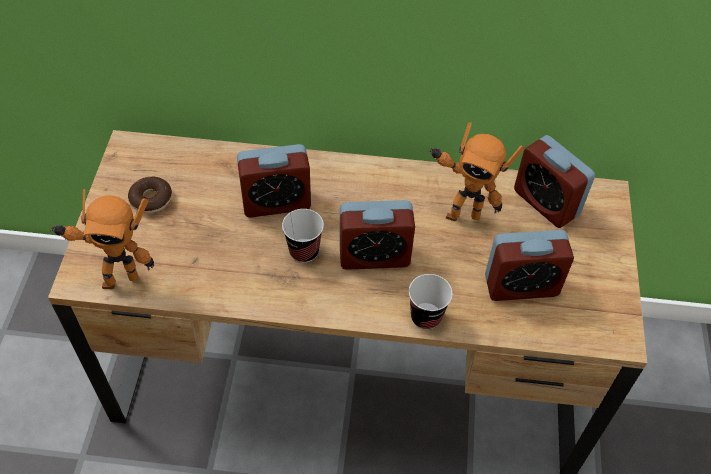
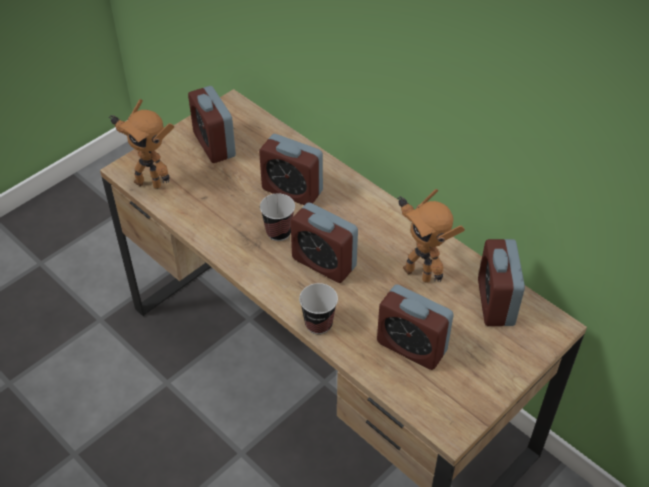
camera: 40 degrees right, 5 degrees down
(151, 199) = (214, 145): donut -> alarm clock

